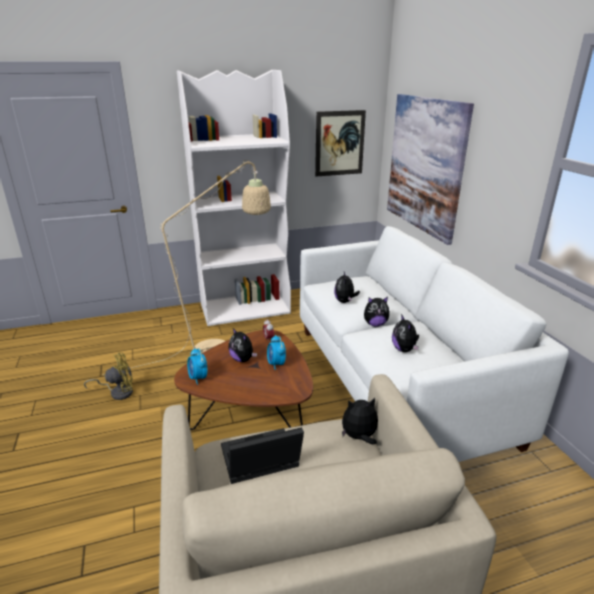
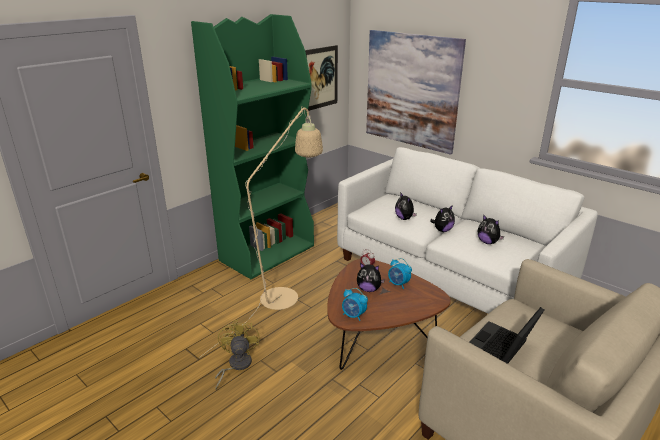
camera: 30 degrees left, 0 degrees up
(118, 392) = (236, 365): yellow fan -> yellow fan turned 45 degrees counterclockwise
(245, 308) = (267, 253): white bookcase -> green bookcase
(359, 437) = (530, 310): plush toy -> none

